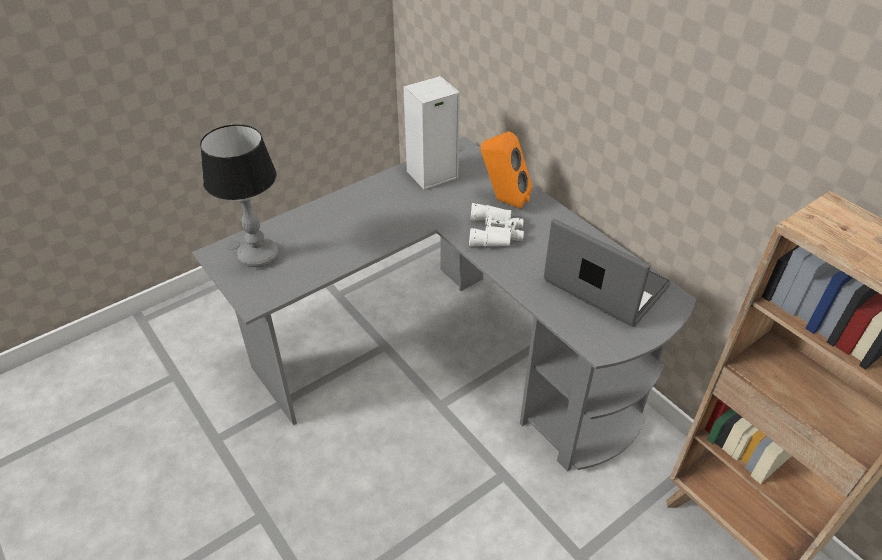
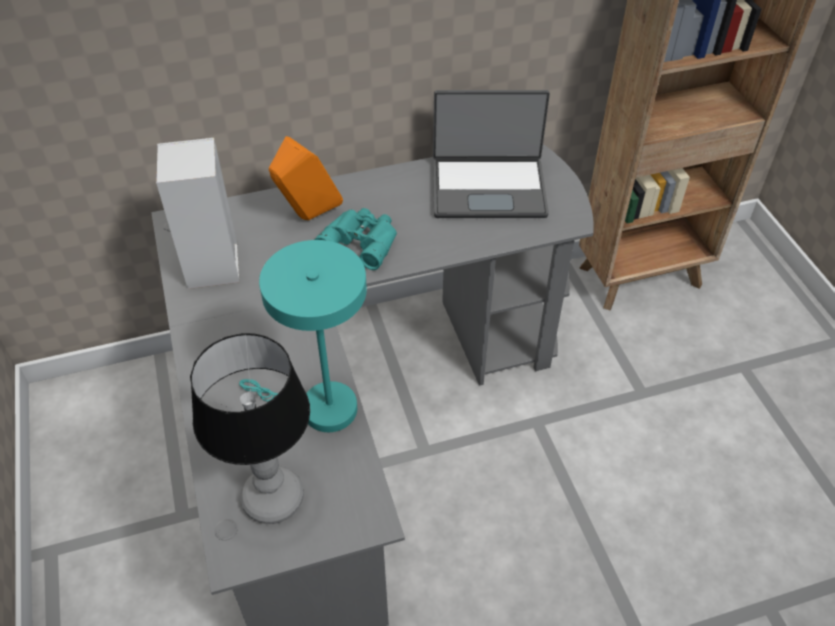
camera: 70 degrees left, 5 degrees up
(334, 255) = (319, 407): none -> turquoise table lamp
(496, 232) = (361, 241): white binoculars -> turquoise binoculars
(604, 286) = (488, 188): laptop -> laptop turned 150 degrees counterclockwise

